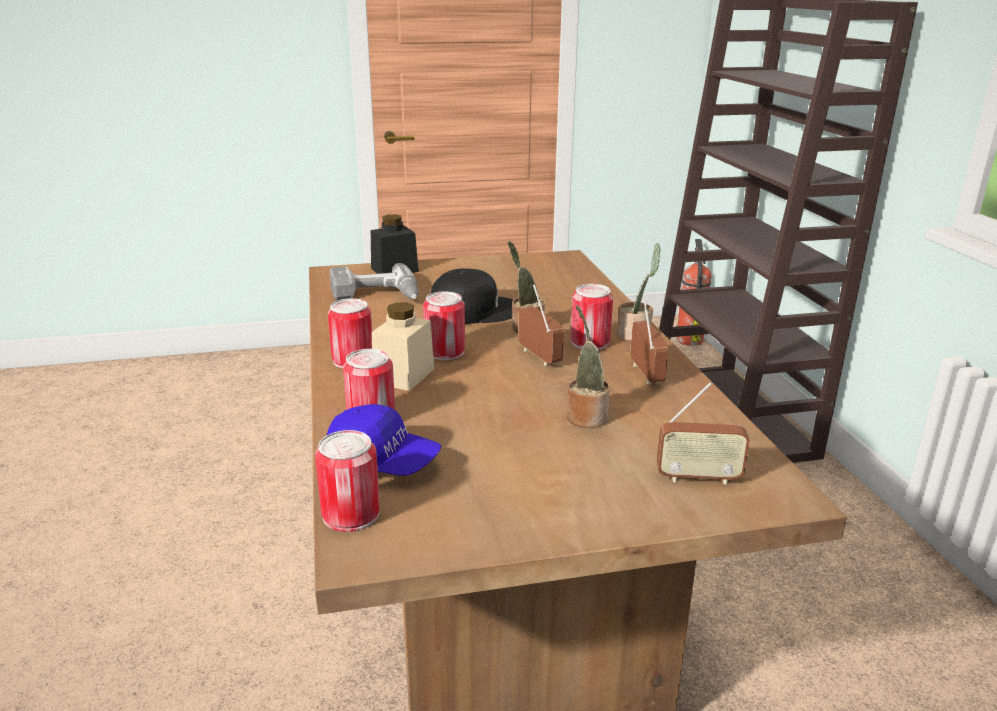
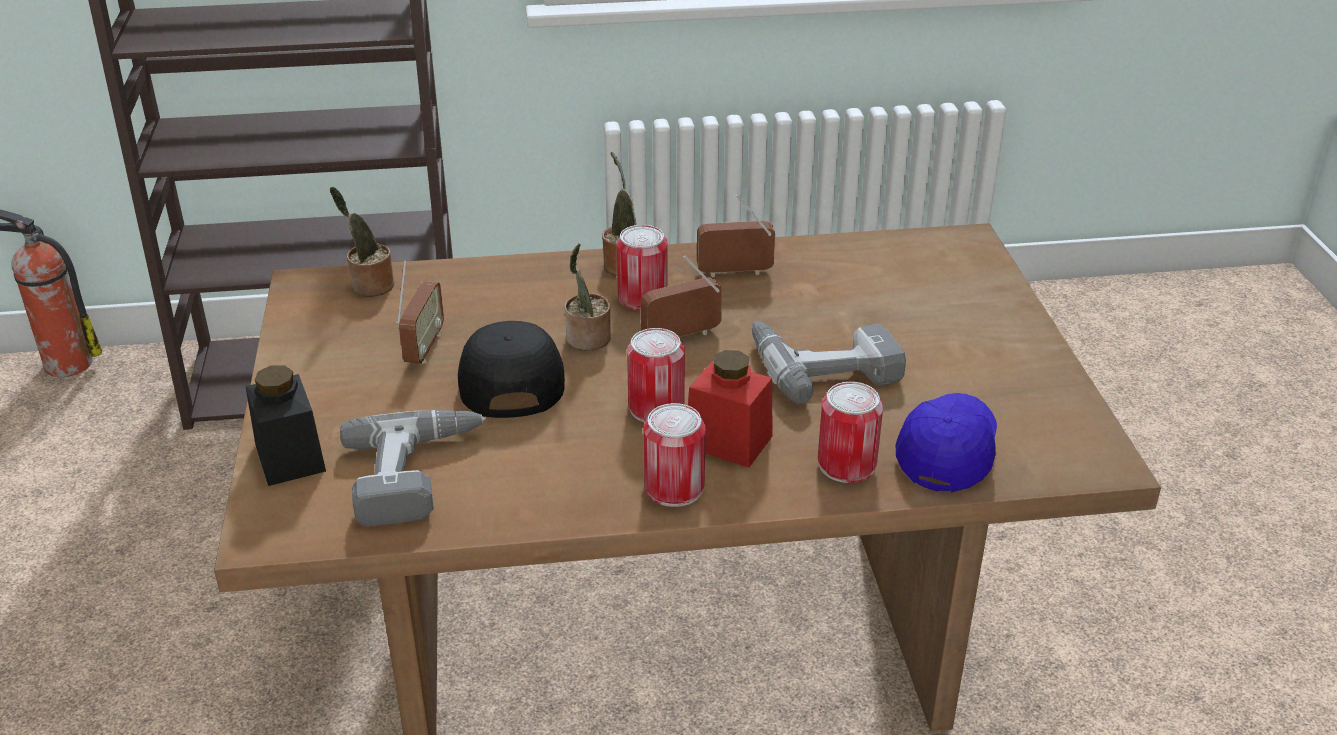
camera: 85 degrees left, 10 degrees up
(351, 514) = (1044, 471): can -> none
(404, 376) = (728, 441): beige jar -> red jar
(511, 410) = (822, 364): none -> power drill
(585, 416) = (834, 319): potted plant -> potted plant (369, 286)
(698, 478) = (945, 275): radio -> radio (424, 348)

